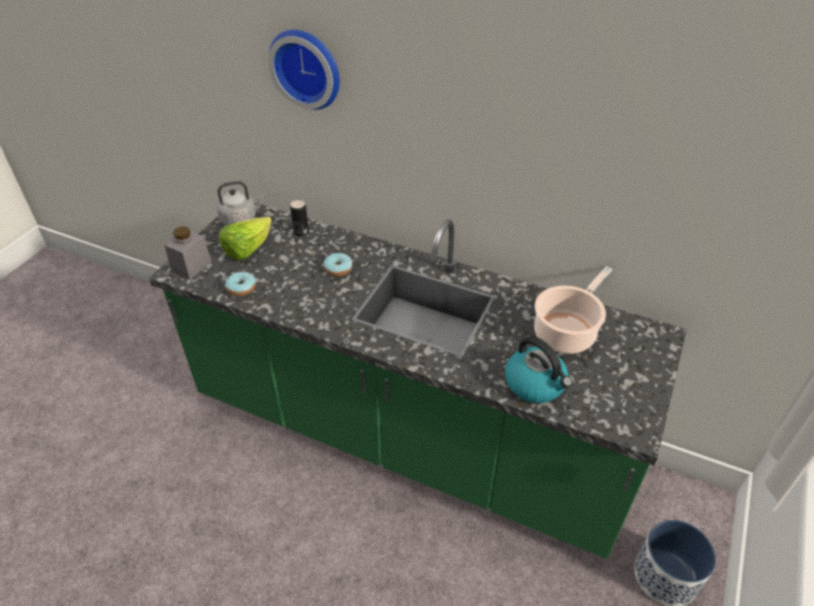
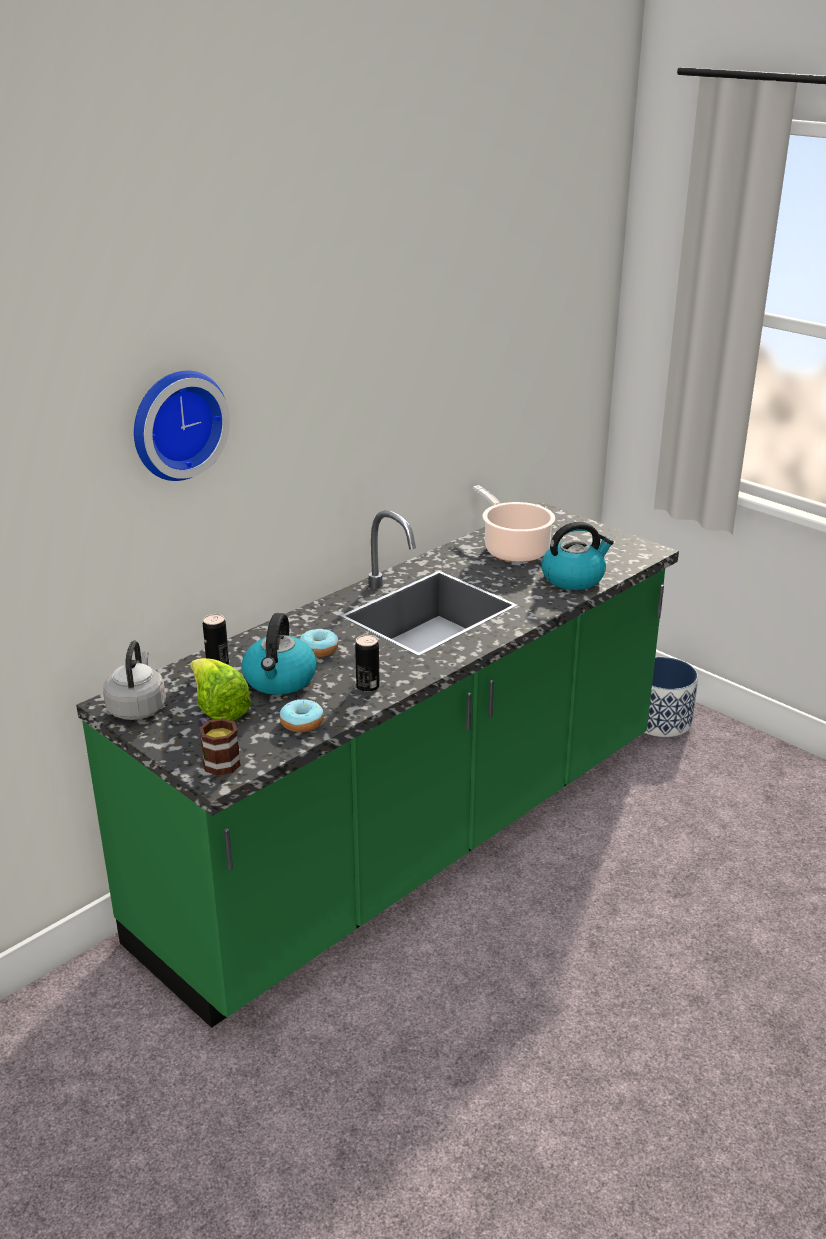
camera: 70 degrees left, 15 degrees down
(191, 266) = (217, 760): grey jar -> mug
(291, 263) = (280, 680): none -> kettle
(297, 305) = (367, 686): none -> can

